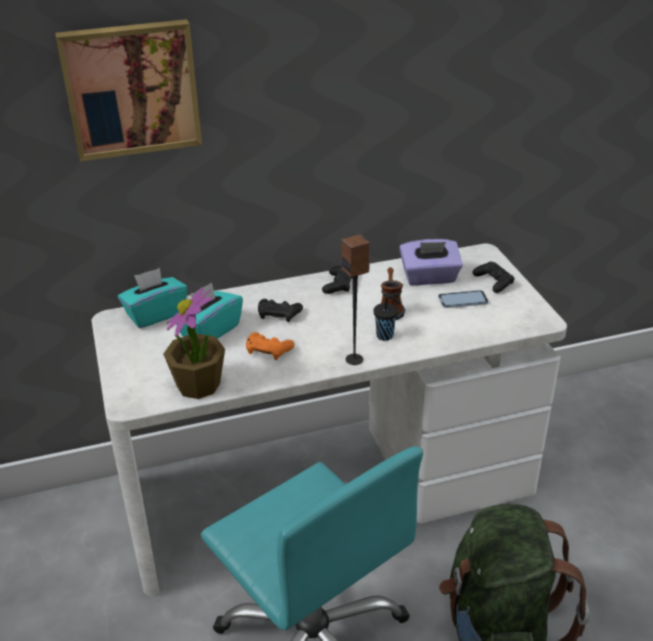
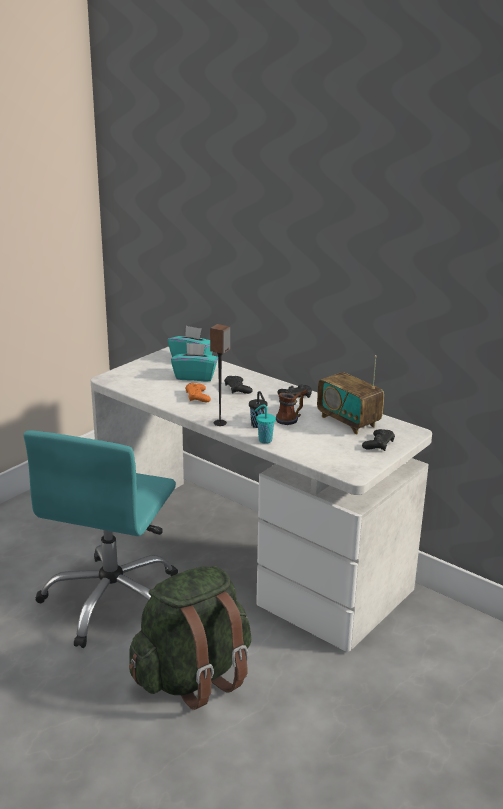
camera: 55 degrees right, 10 degrees down
(131, 89) = (213, 205): picture -> none
(198, 385) = (142, 389): potted plant -> none
(425, 345) = (264, 440): none -> turquoise cup
(429, 277) = (348, 421): purple tissue box -> radio
(462, 300) = (336, 439): phone -> none

